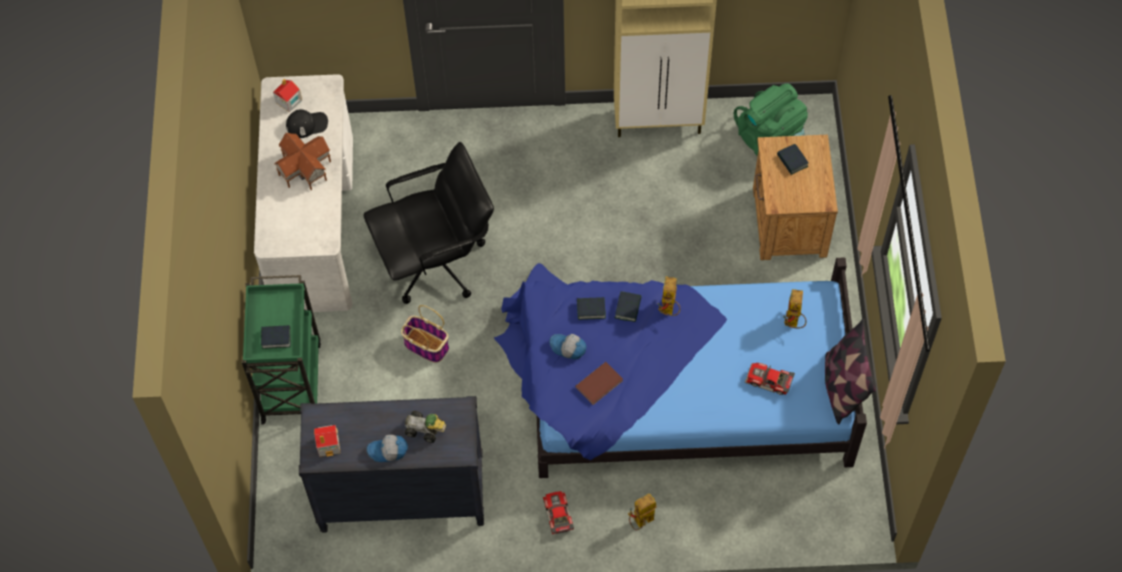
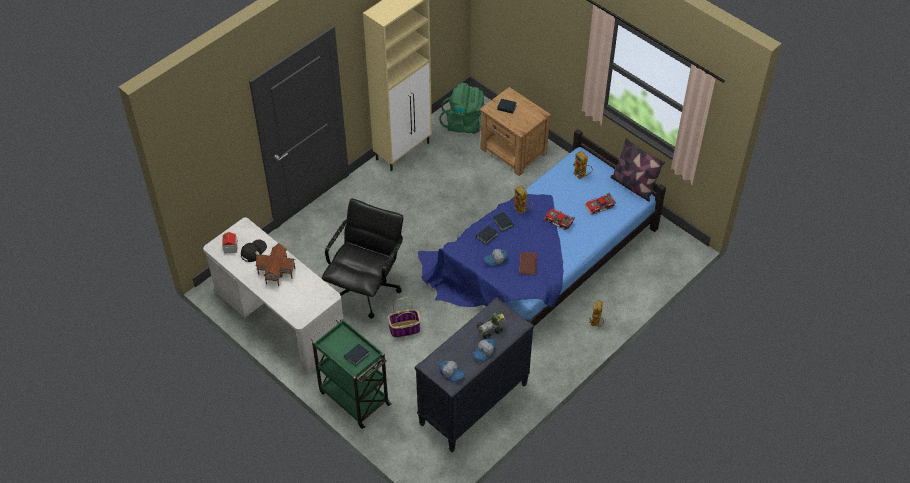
camera: 45 degrees left, 10 degrees down
(329, 445) = (451, 373): toy house -> cap
(557, 515) = (554, 352): toy car -> toy car (558, 222)

